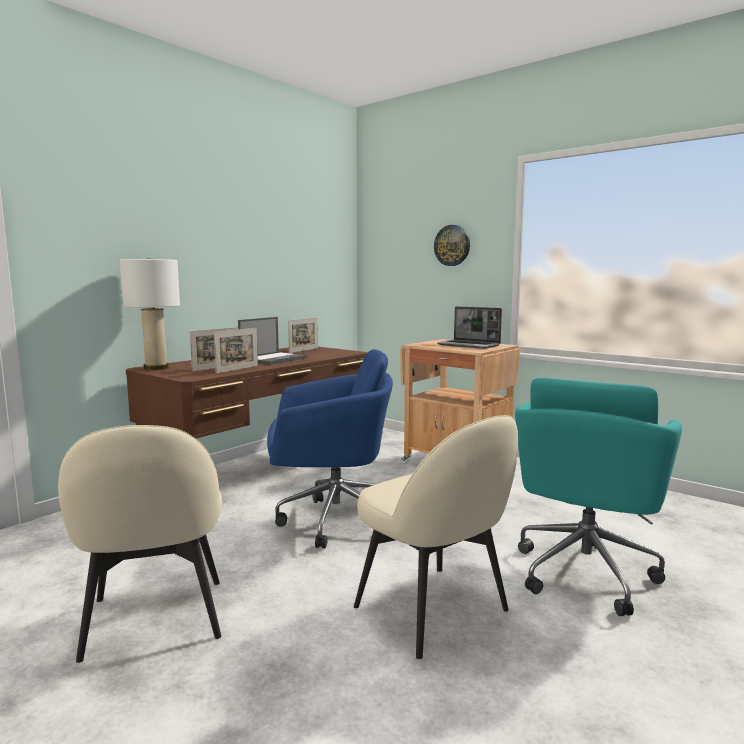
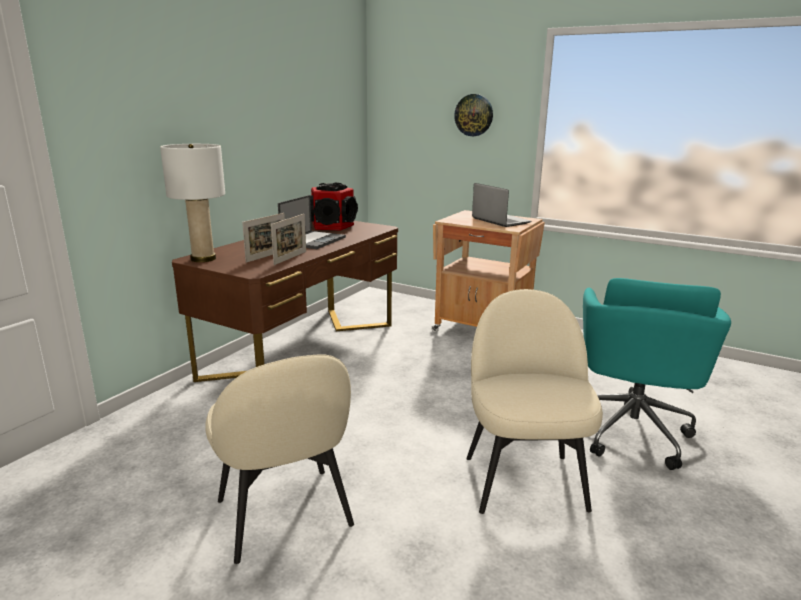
camera: 10 degrees left, 10 degrees up
(303, 350) = (331, 226): picture frame -> speaker
(329, 522) = (394, 400): blue office chair -> none
(434, 610) = (524, 480): beige chair -> beige chair turned 135 degrees counterclockwise
(469, 345) = (499, 221): laptop -> laptop turned 150 degrees counterclockwise

